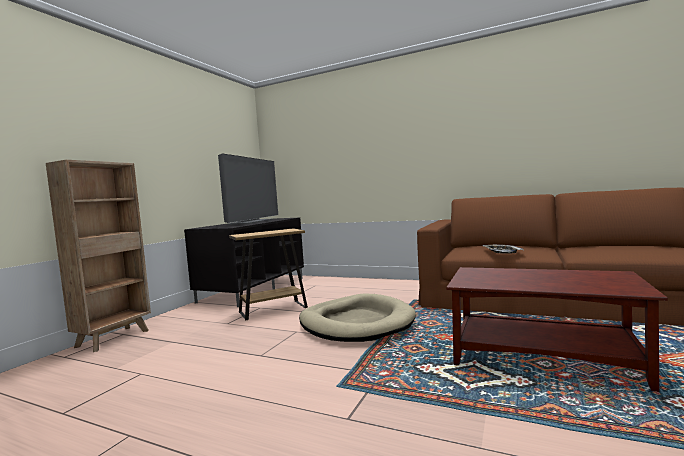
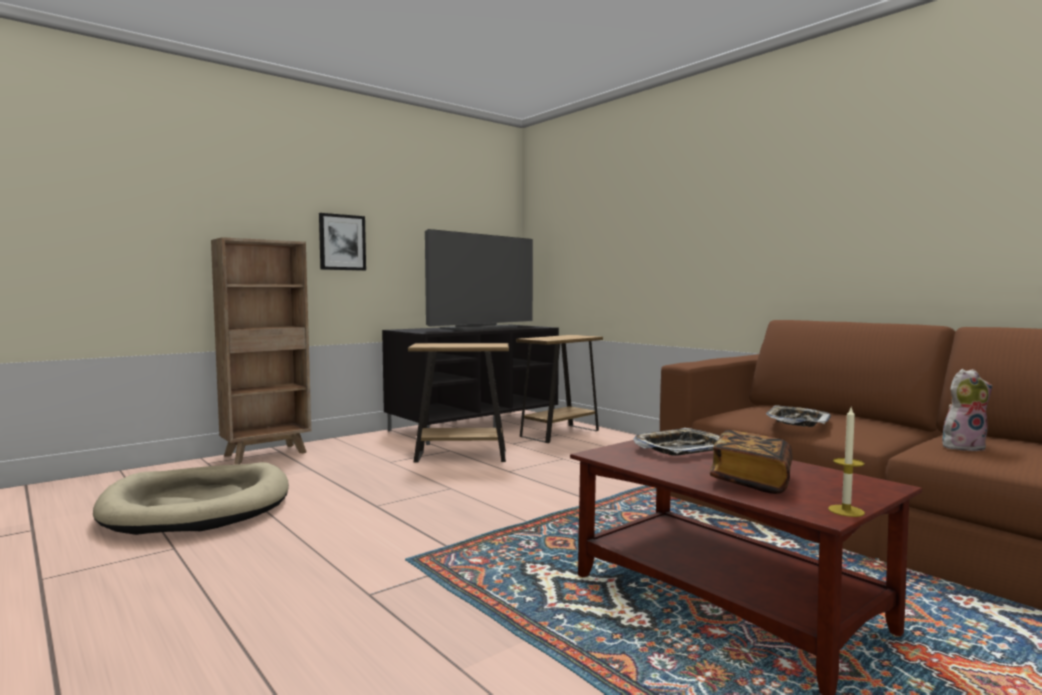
camera: 25 degrees right, 0 degrees up
(150, 164) = (342, 242): none -> picture
(315, 284) = (560, 433): none -> brown side table
(356, 323) = (536, 494): beige dog bed -> beige dog bed (198, 505)
(492, 273) = (681, 449): none -> tray
(568, 282) = (751, 480): none -> book
(590, 252) = (963, 447): none -> plush toy
(643, 287) = (846, 511): none -> candle

